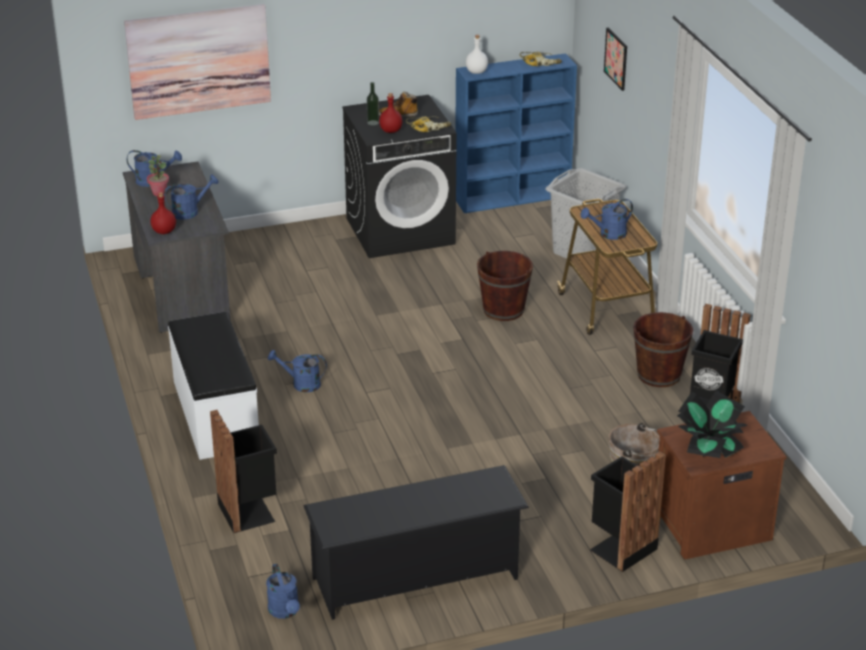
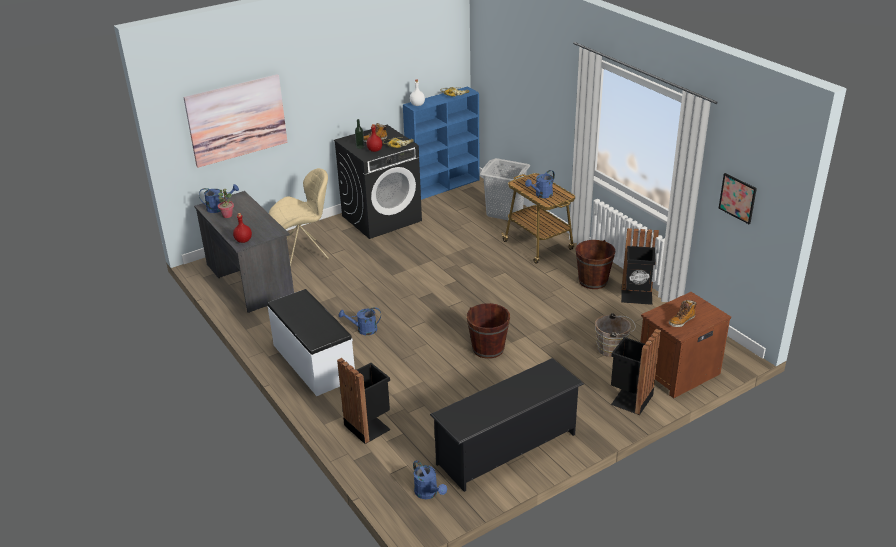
camera: 15 degrees left, 0 degrees up
(190, 212) = (255, 224): blue watering can -> none
(270, 264) = (304, 253): none -> beige chair
(503, 310) = (473, 257): brown bucket -> brown bucket (488, 349)
(616, 58) = (513, 82): picture -> picture (737, 198)
(709, 449) = (681, 321): potted plant -> boot

